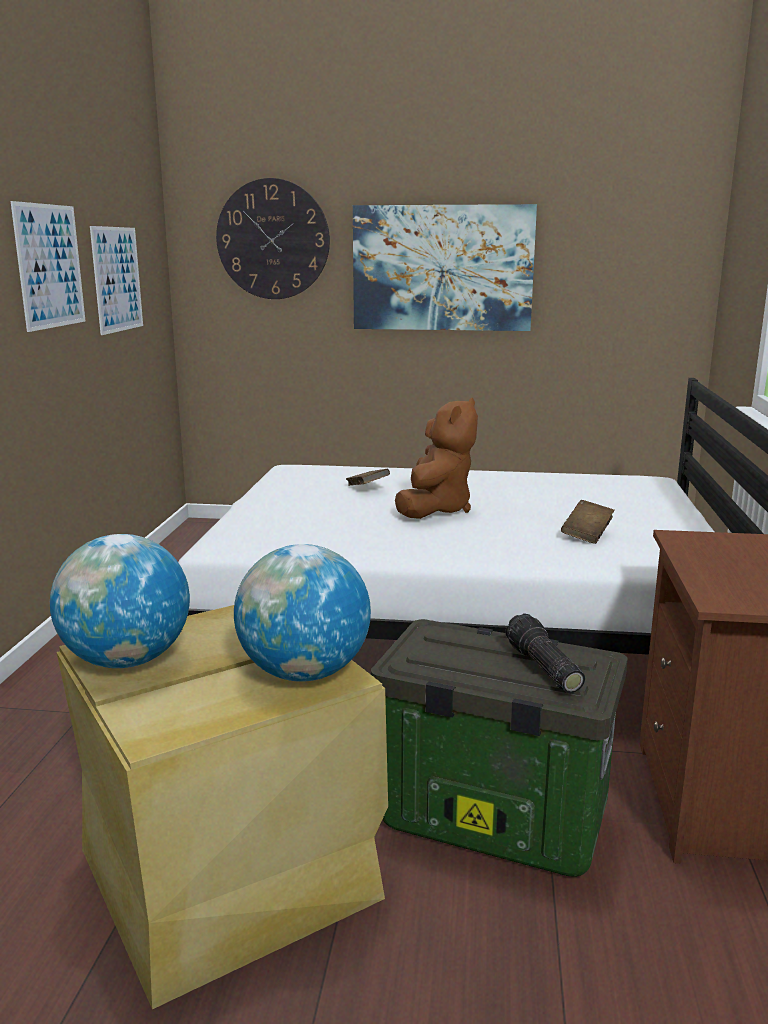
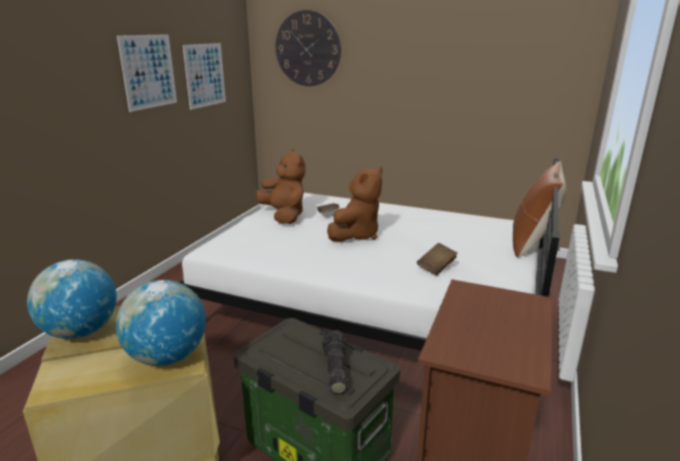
camera: 15 degrees right, 5 degrees up
(299, 495) = (284, 216): none -> brown plush toy
(442, 268) = (409, 69): picture -> none
(686, 498) = (532, 243): none -> brown pillow

